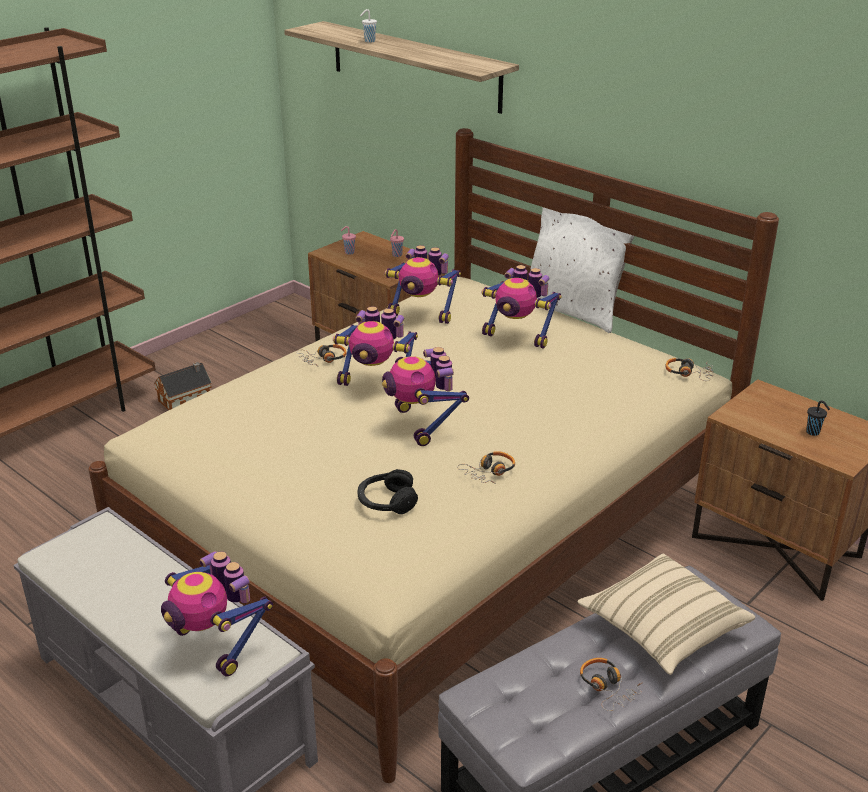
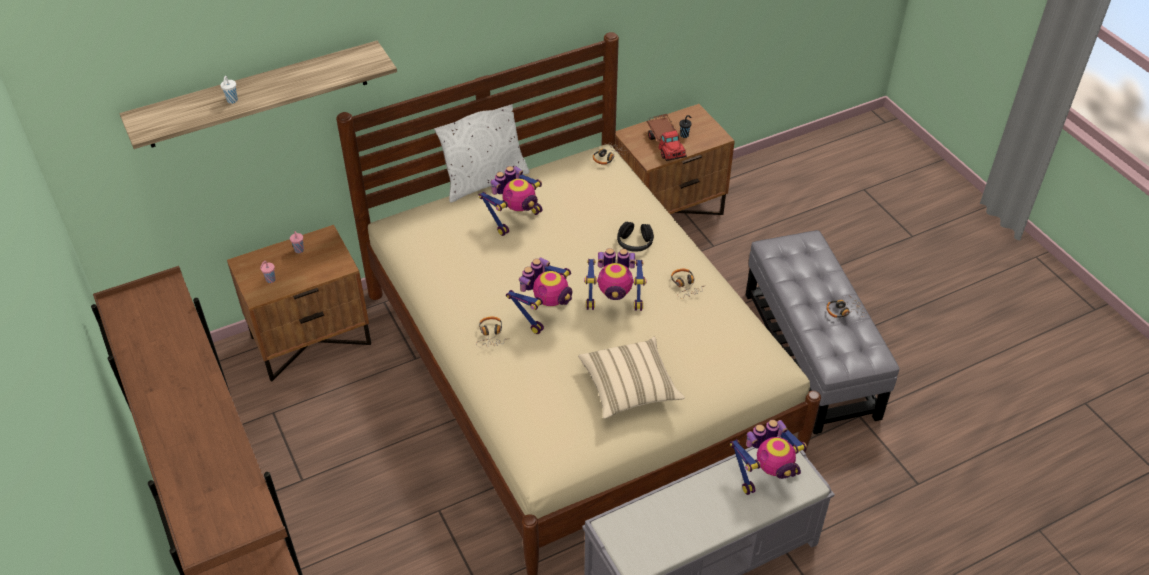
camera: 70 degrees left, 15 degrees up
(187, 400) = (292, 495): toy house -> none
(387, 501) = (699, 343): black headphones -> black headphones (634, 243)
(422, 314) = (448, 260): toy robot -> none
(662, 629) = (805, 273): beige pillow -> beige pillow (629, 388)
(777, 421) = (665, 144): none -> toy truck

